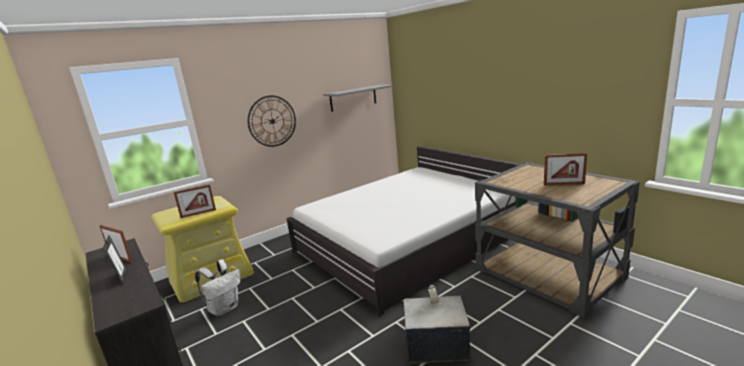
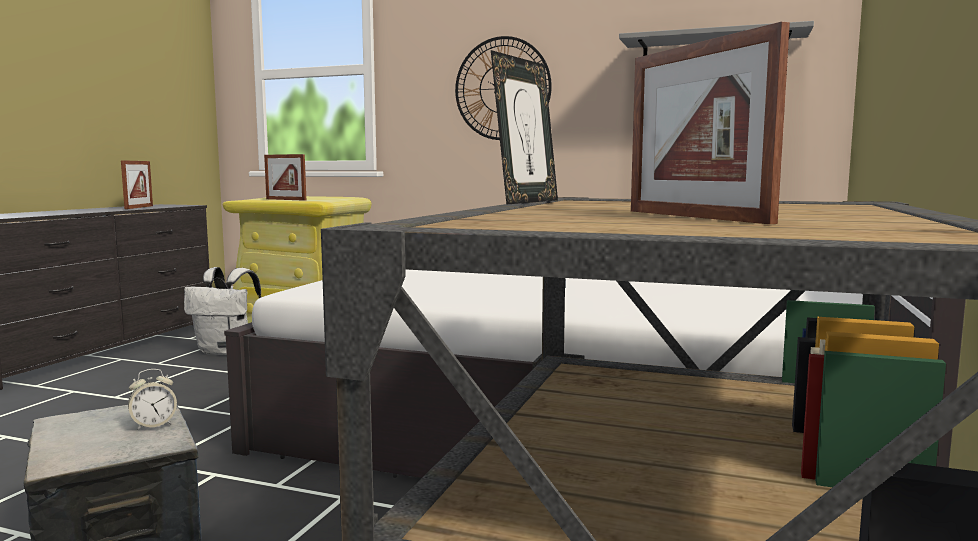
camera: 55 degrees right, 10 degrees down
(122, 277) = (76, 211): picture frame -> picture frame (526, 202)

